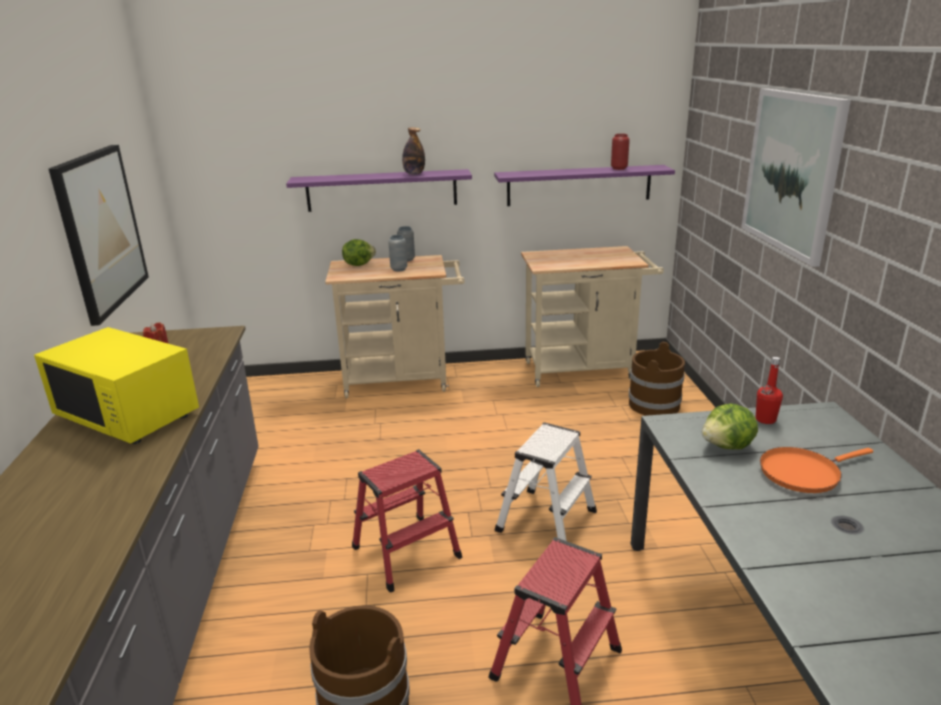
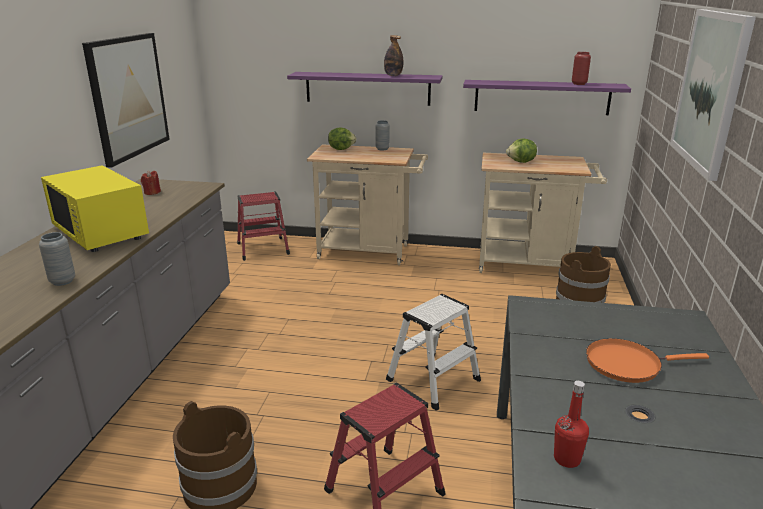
camera: 15 degrees right, 0 degrees up
(399, 269) = (370, 155): grey vase -> grey vase (62, 281)
(406, 551) = (307, 381): red step ladder -> red step ladder (263, 248)
(727, 446) = (570, 331): lettuce -> lettuce (521, 162)
(765, 419) = (622, 315): red bottle -> red bottle (567, 459)

